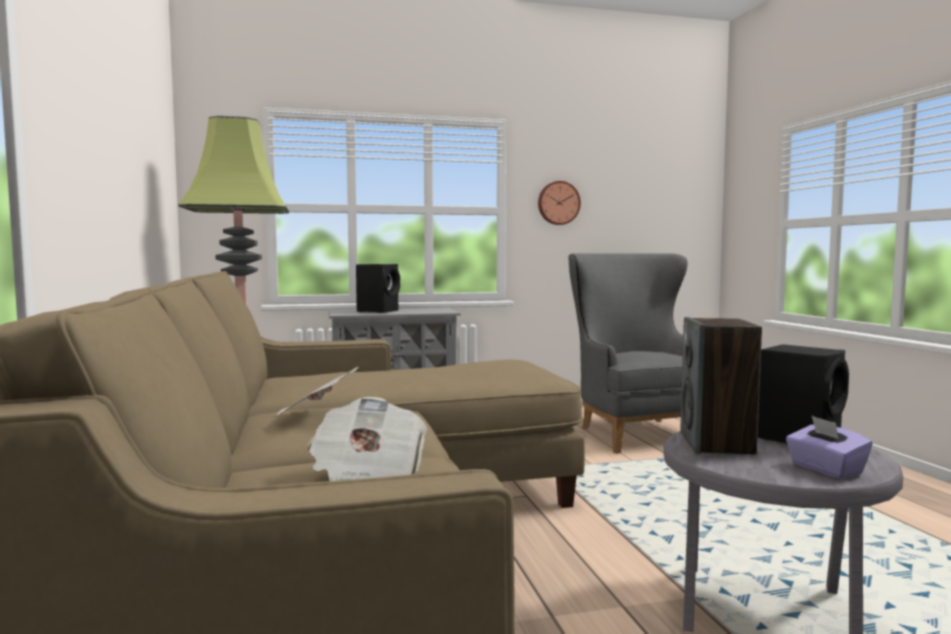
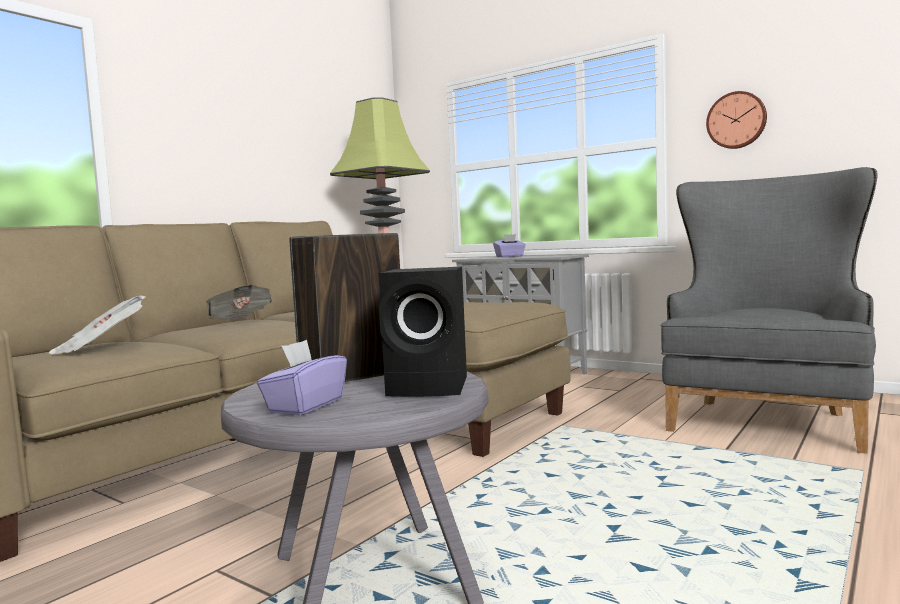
camera: 50 degrees right, 0 degrees up
(379, 311) = (509, 256): black speaker -> purple tissue box

